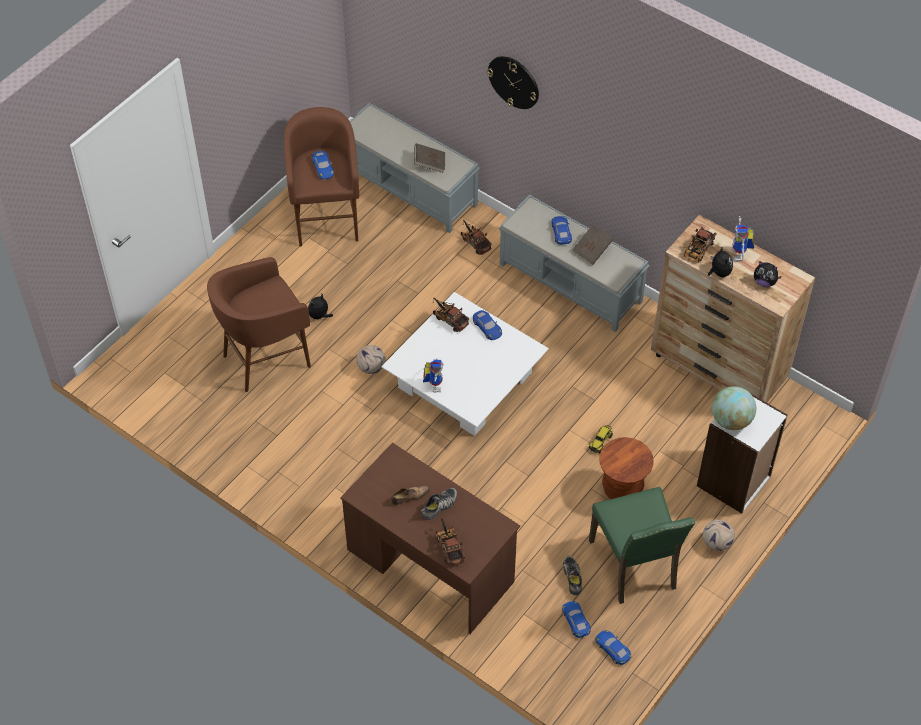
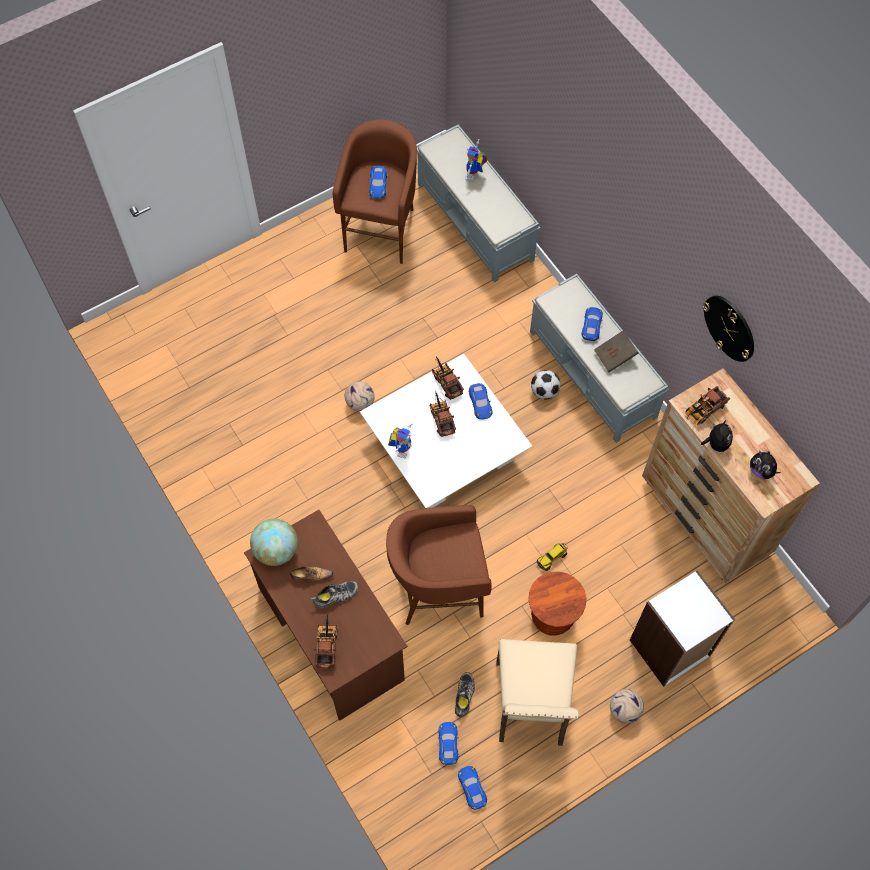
camera: 20 degrees right, 10 degrees up
(265, 359) = (263, 361): brown stool -> brown stool (438, 591)
(319, 316) = (333, 332): plush toy -> none
(429, 163) = (490, 209): brown book -> none
(474, 242) = (515, 299): toy truck -> toy truck (441, 417)
(514, 82) = (580, 160): wall clock -> wall clock (729, 328)
(534, 309) = (544, 391): none -> football
(635, 565) = (531, 705): green chair -> beige chair
(731, 420) = (671, 605): globe -> globe (276, 550)
(740, 255) = (747, 430): toy robot -> toy robot (474, 176)

